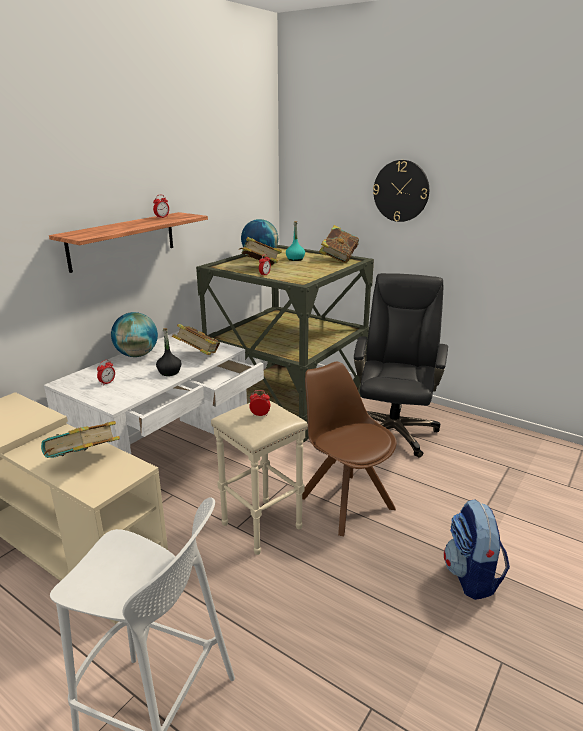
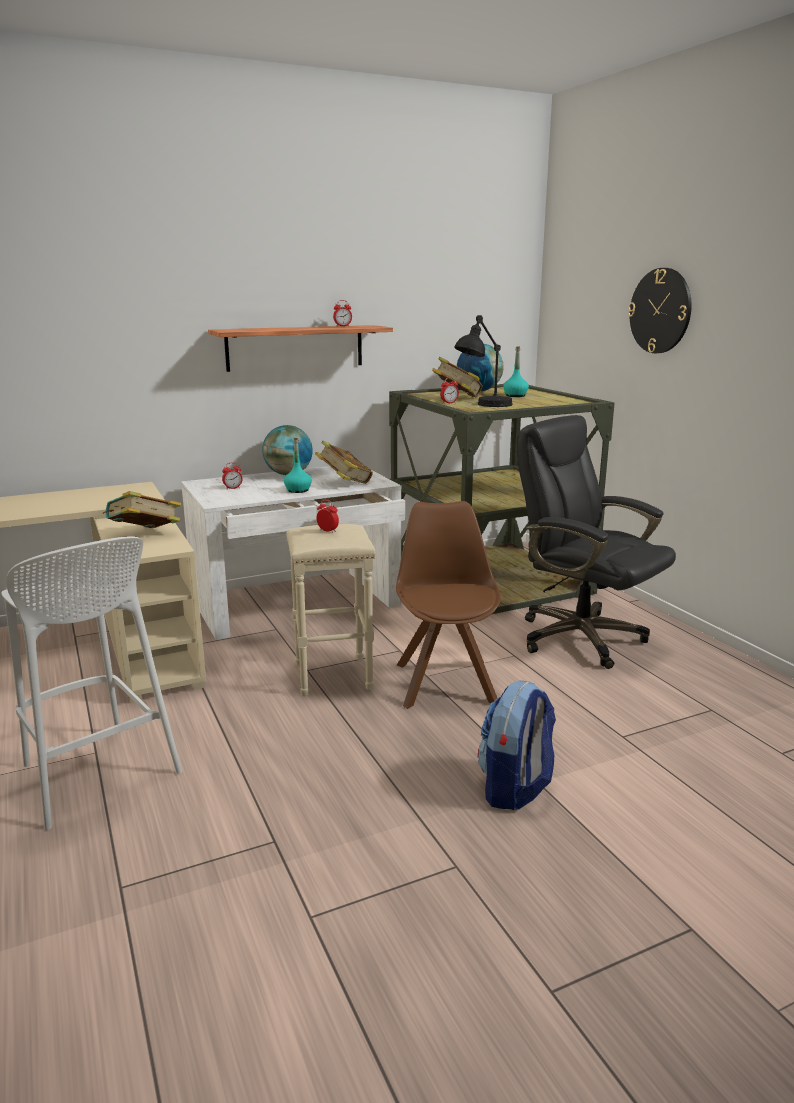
camera: 30 degrees right, 5 degrees down
(169, 372) = (298, 490): black bottle -> turquoise bottle
(295, 274) = (483, 406): none -> black table lamp
(338, 259) = (570, 400): book -> none
(393, 434) = (583, 639): black office chair -> black office chair turned 90 degrees counterclockwise

